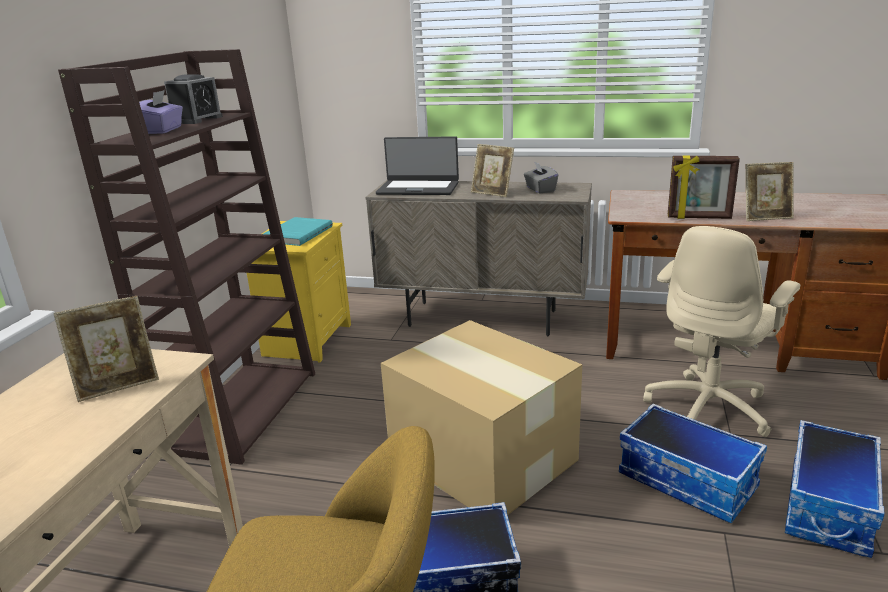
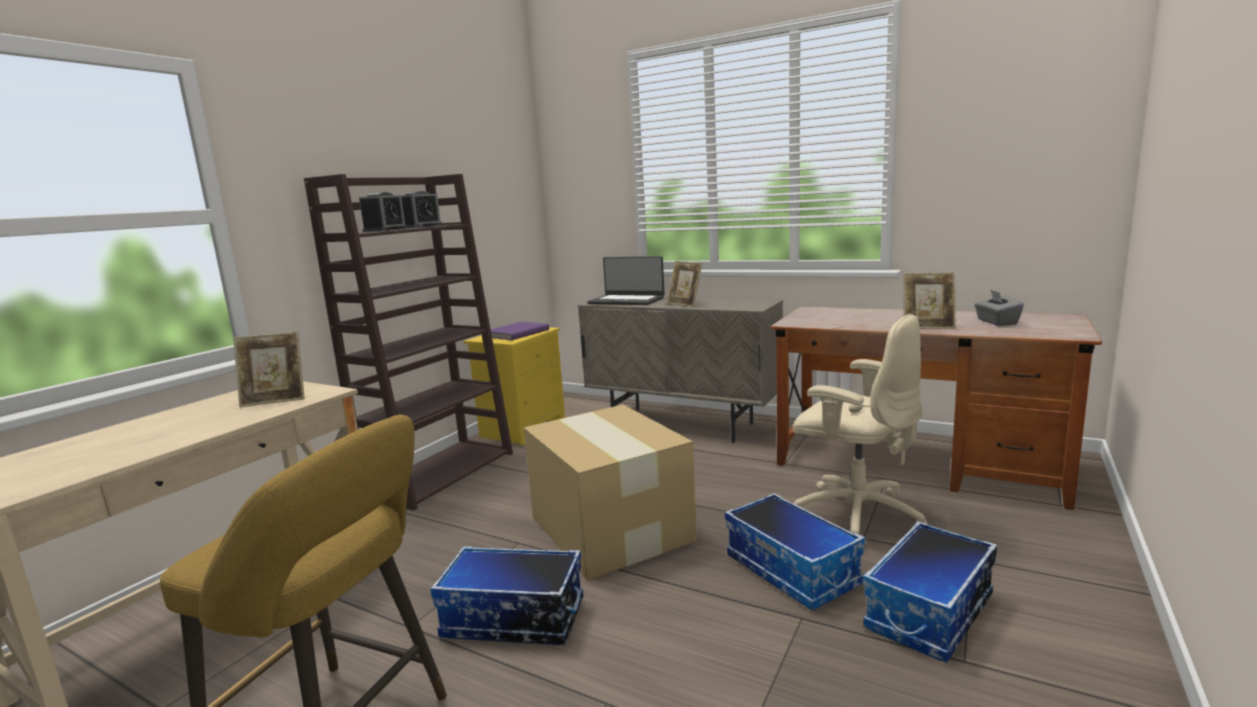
camera: 15 degrees right, 10 degrees down
(162, 130) = (385, 230): purple tissue box -> alarm clock
(296, 234) = (516, 333): turquoise book -> purple book
(540, 189) = (729, 303): grey tissue box -> grey tissue box (996, 322)
(699, 218) = (859, 326): picture frame -> none
(709, 408) = (855, 514): beige office chair -> beige office chair turned 105 degrees counterclockwise

